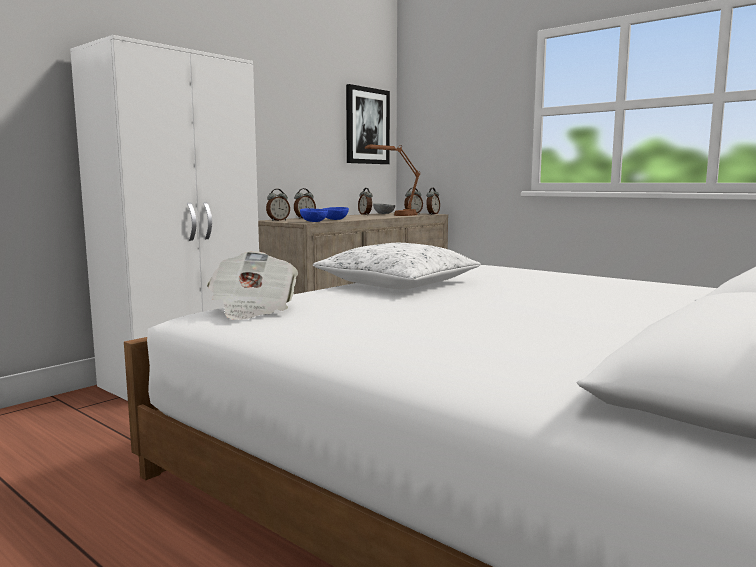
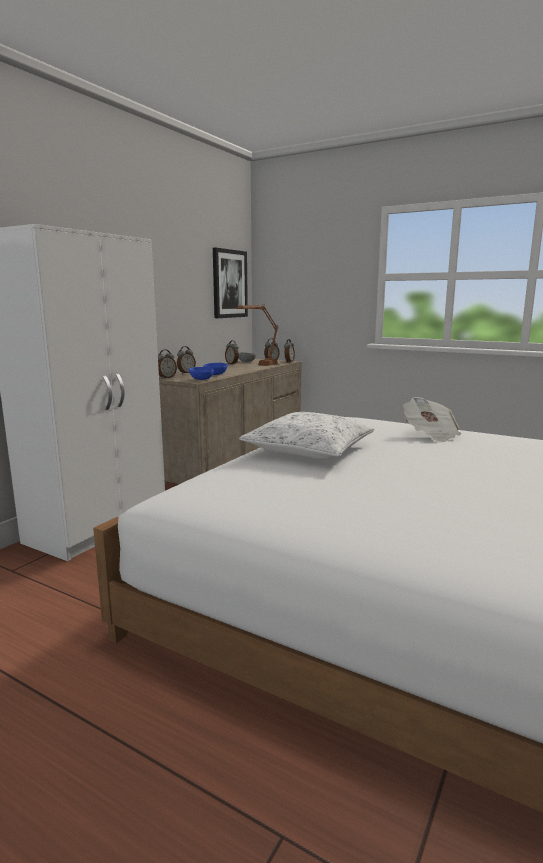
camera: 10 degrees left, 5 degrees up
(253, 309) = (213, 493): newspaper -> newspaper (430, 434)

